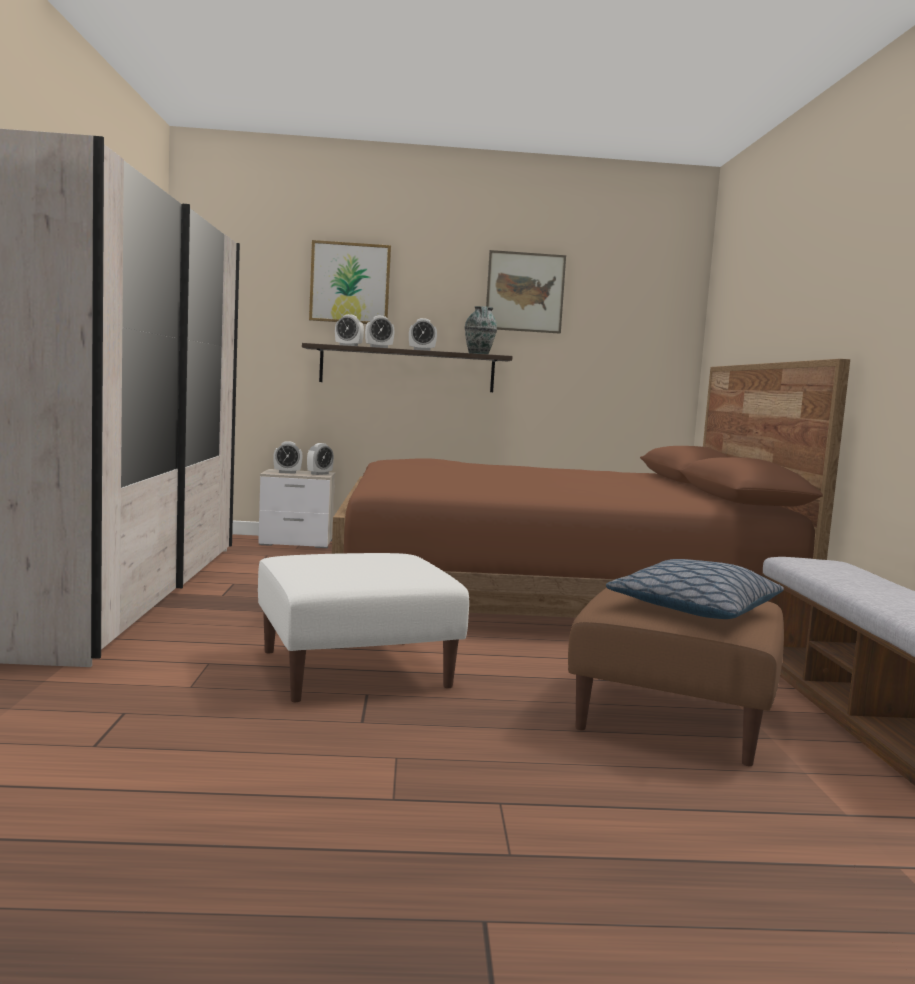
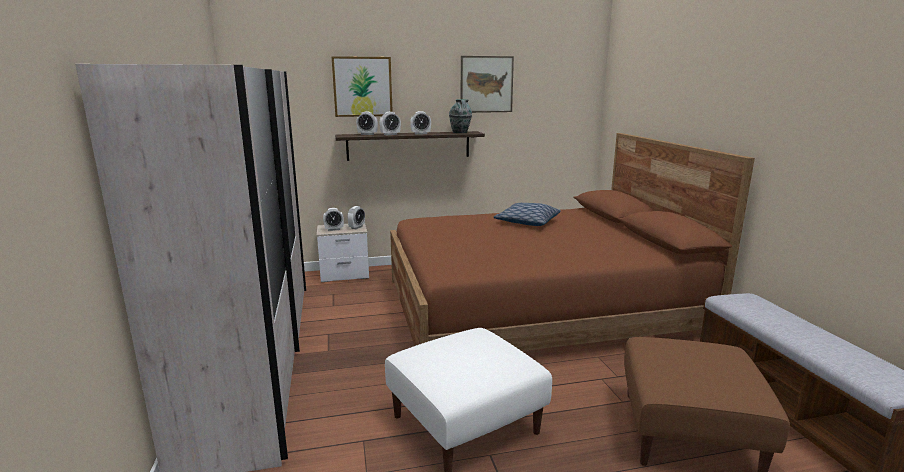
camera: 10 degrees left, 10 degrees up
(693, 609) = (710, 375): pillow -> pillow (527, 222)

